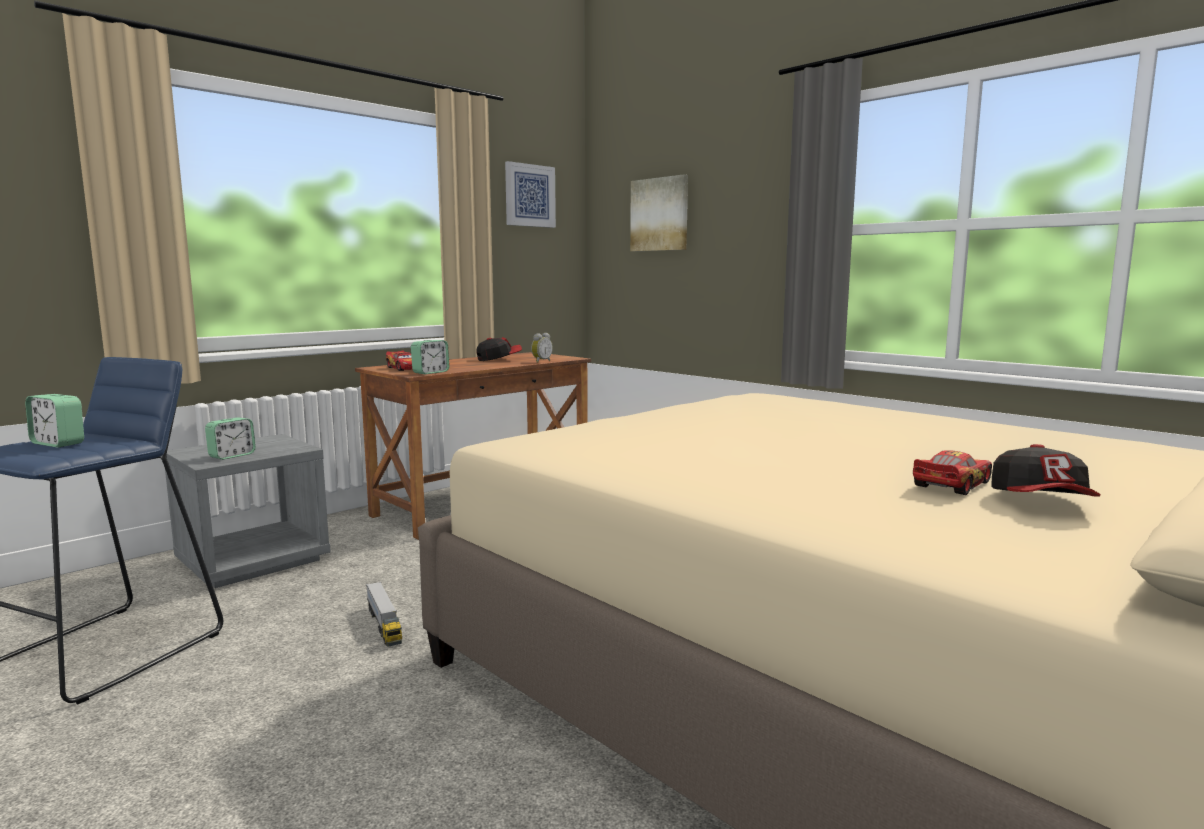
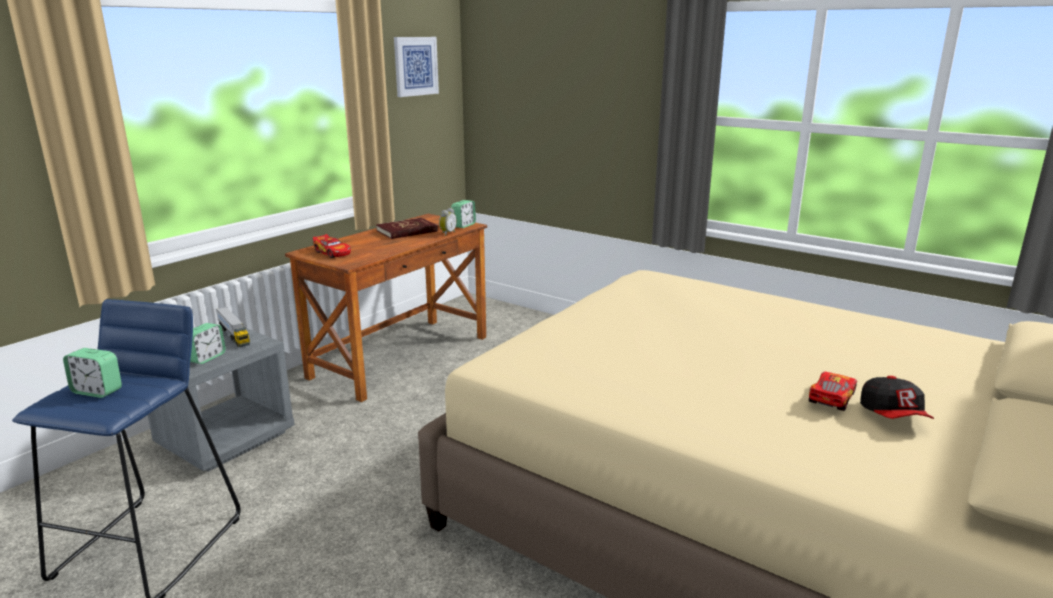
camera: 10 degrees left, 10 degrees up
(384, 625) = (374, 495): toy truck -> toy truck (234, 335)
(430, 372) = (362, 260): alarm clock -> alarm clock (463, 225)
(498, 359) = (407, 231): cap -> red book
(660, 214) = (537, 86): picture -> none

